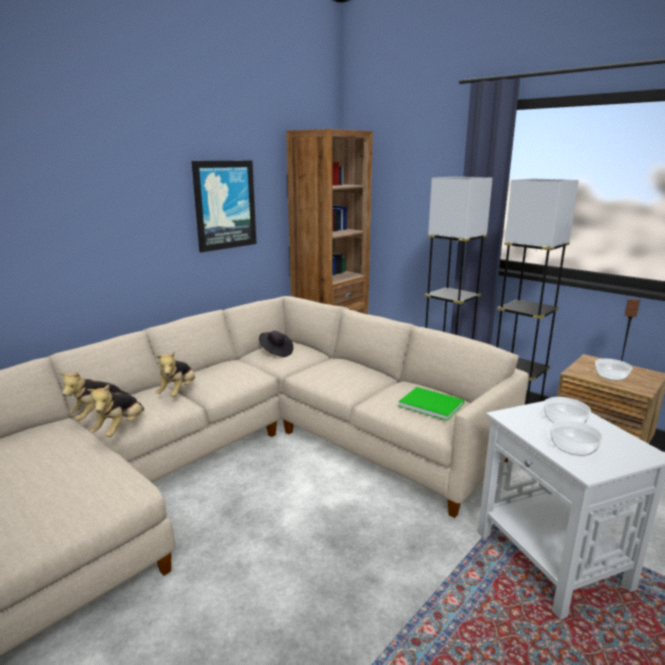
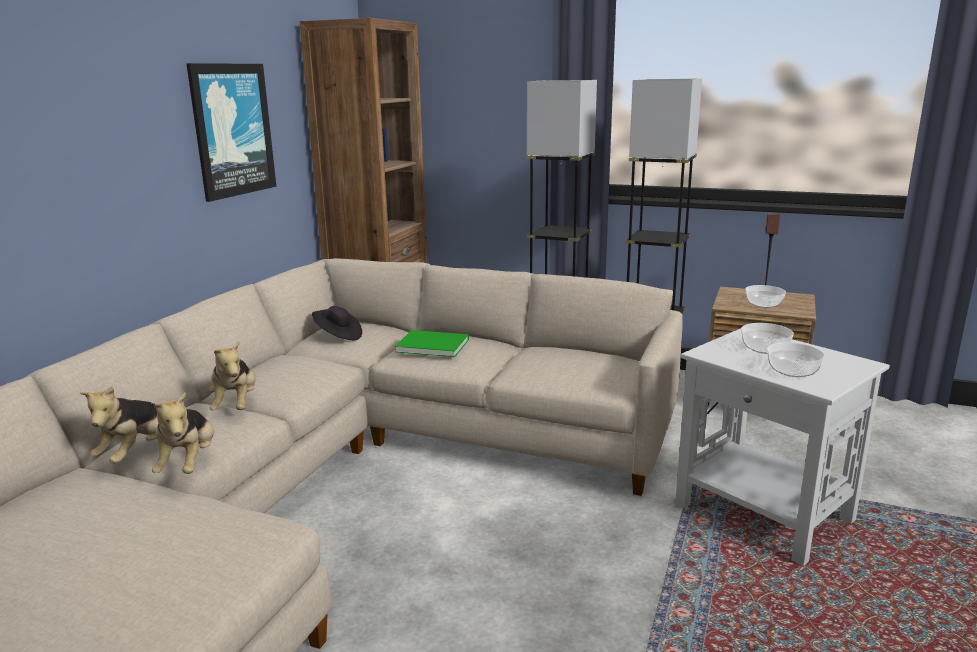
camera: 20 degrees left, 0 degrees up
(430, 404) = (584, 365): green book -> green book (431, 345)

